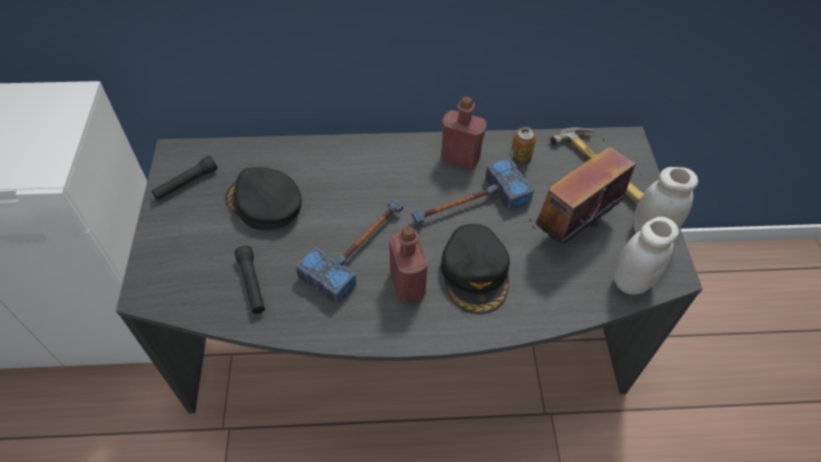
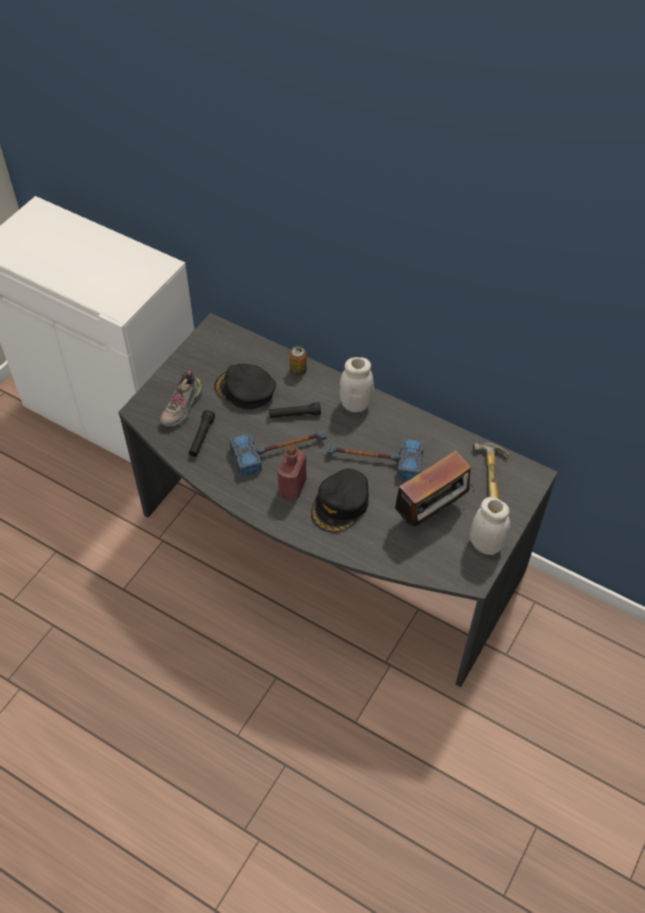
camera: 35 degrees right, 0 degrees up
(186, 184) = (207, 352): black flashlight -> black flashlight (295, 414)
(201, 261) = (182, 407): none -> shoe
(264, 203) = (245, 390): black cap -> black cap turned 45 degrees counterclockwise
(460, 158) = (397, 425): red bottle -> none
(520, 159) = (439, 447): can -> can (298, 370)
(571, 227) = (431, 512): radio -> radio turned 150 degrees clockwise
(631, 281) = (439, 566): white jar -> white jar (355, 404)

